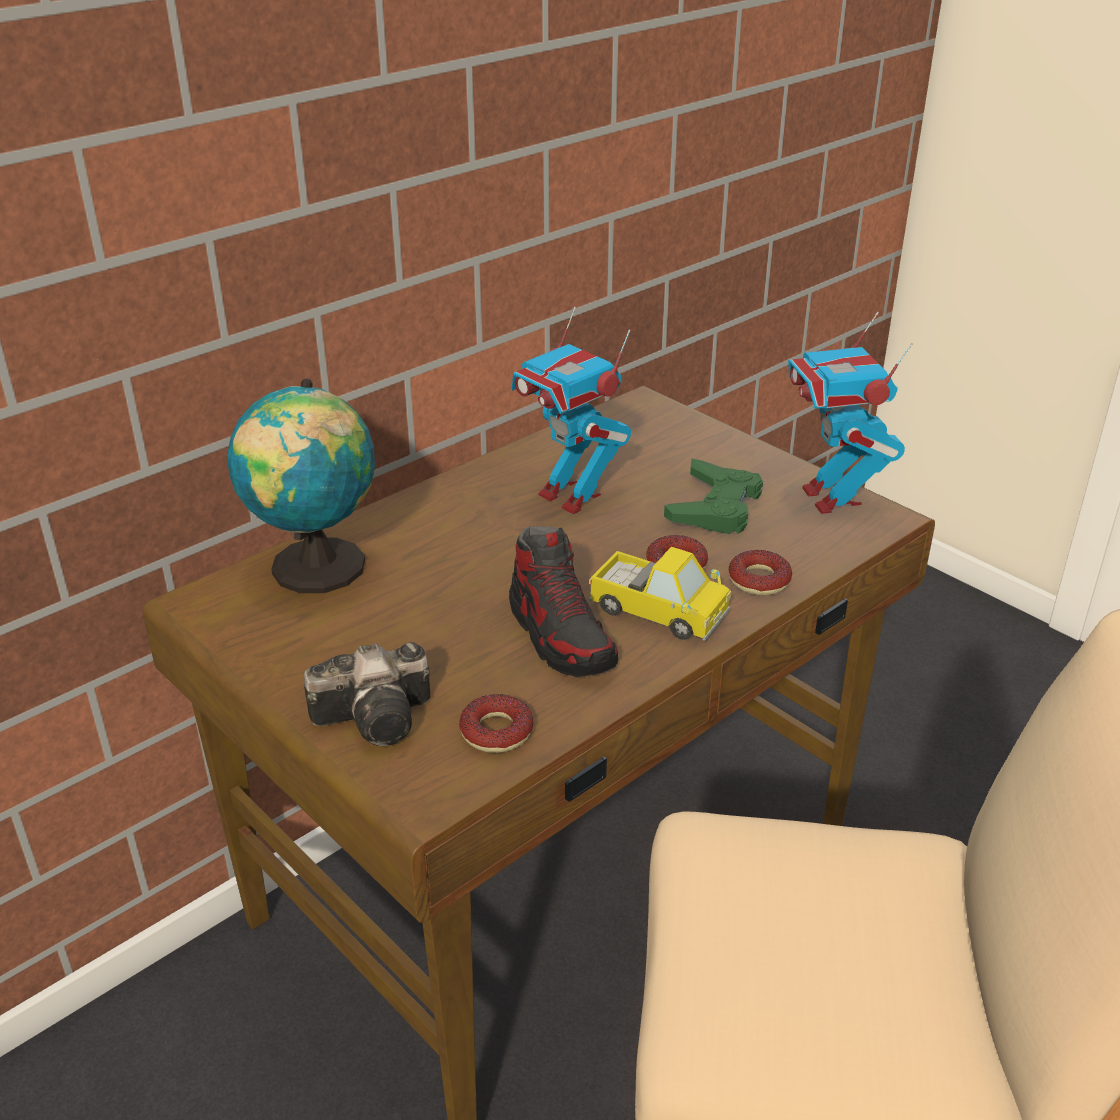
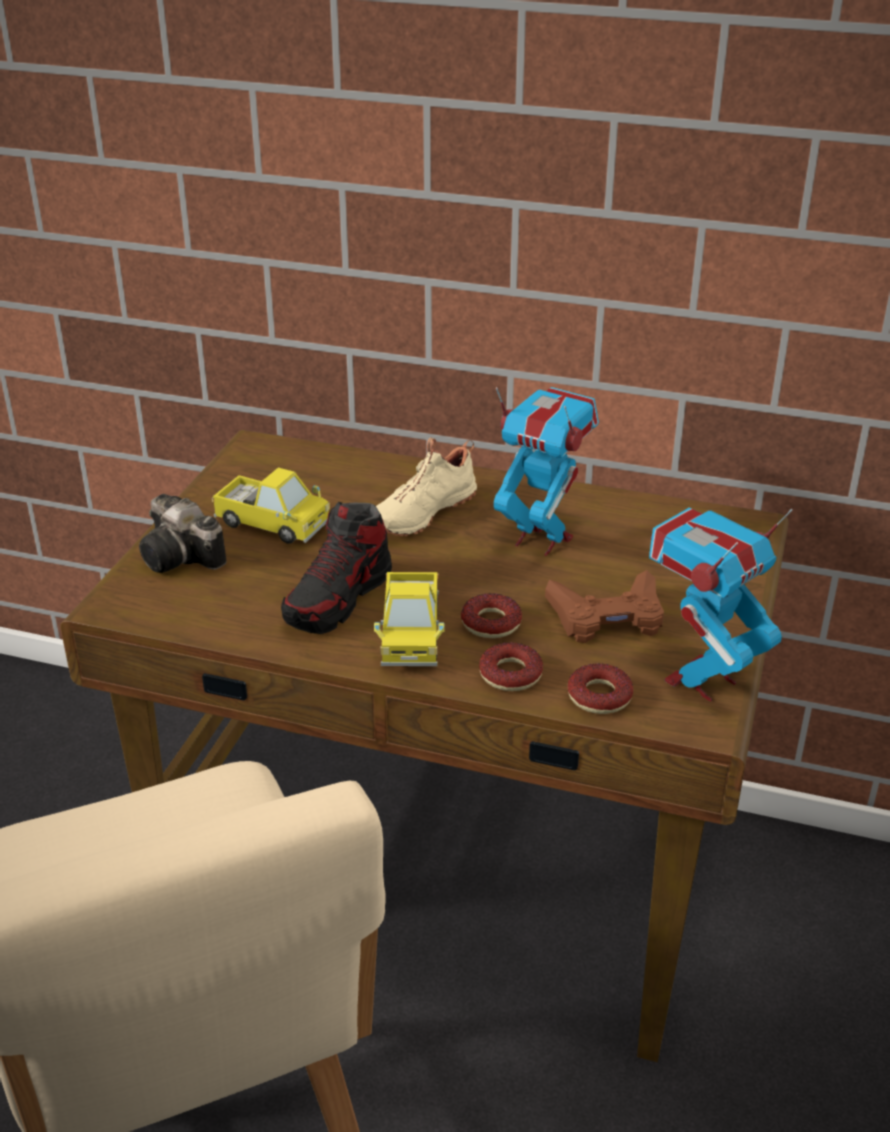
camera: 60 degrees right, 0 degrees up
(316, 571) = (328, 472): globe -> none
(380, 636) = (272, 524): none -> toy truck
(457, 541) = (421, 511): none -> beige shoe
(496, 731) = (201, 609): donut -> donut (599, 696)
(571, 497) = (541, 539): toy robot -> toy robot turned 105 degrees clockwise
(715, 507) = (607, 616): green game controller -> brown game controller

